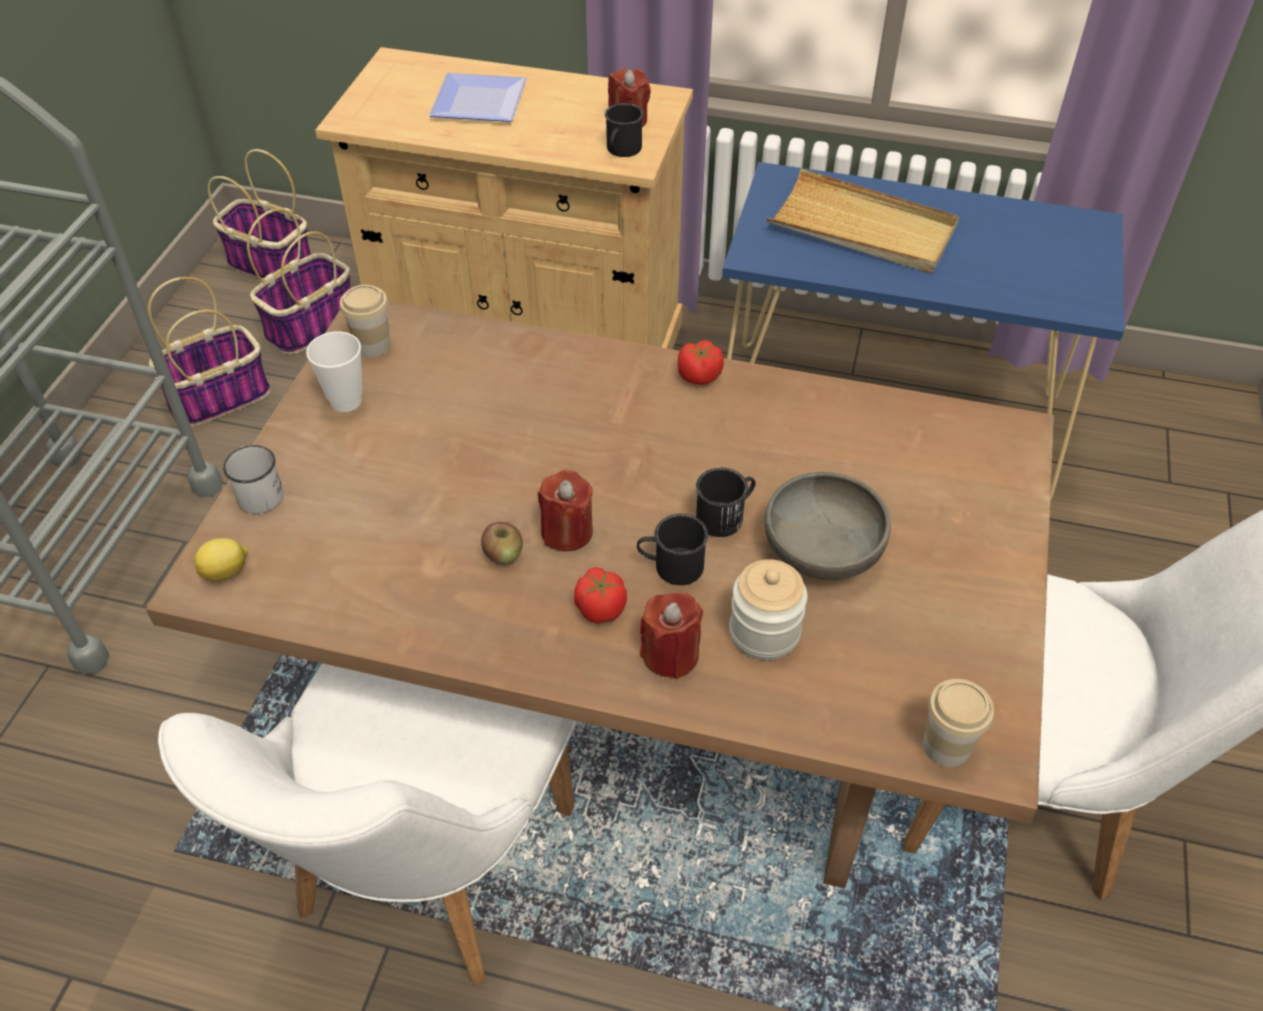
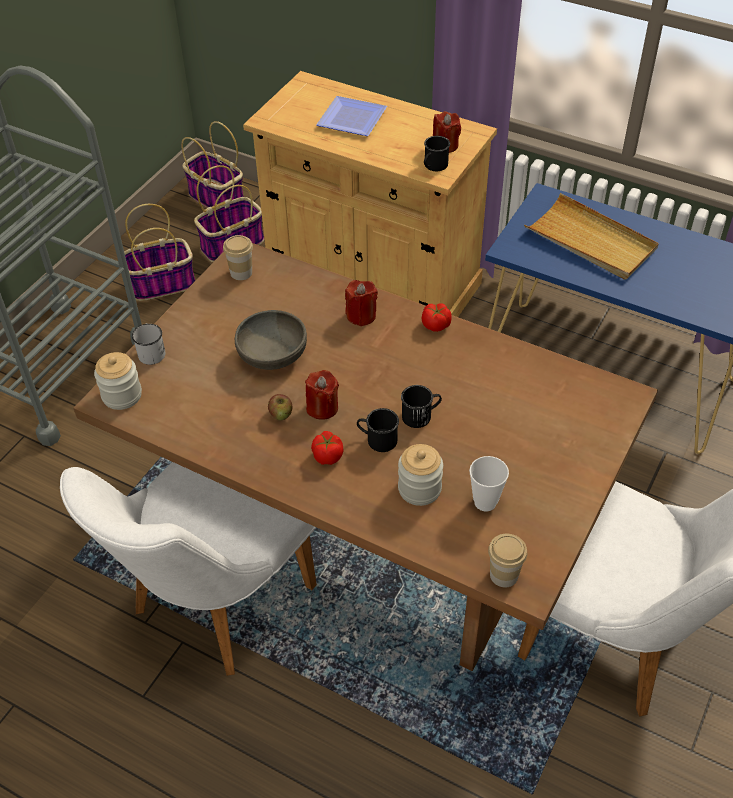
camera: 15 degrees right, 0 degrees up
(226, 572) = (122, 395): lemon -> jar
(346, 401) = (216, 305): cup -> cup (485, 502)
(670, 654) = (359, 490): red candle -> red candle (361, 315)
(822, 549) = (473, 447): grey bowl -> grey bowl (273, 355)

